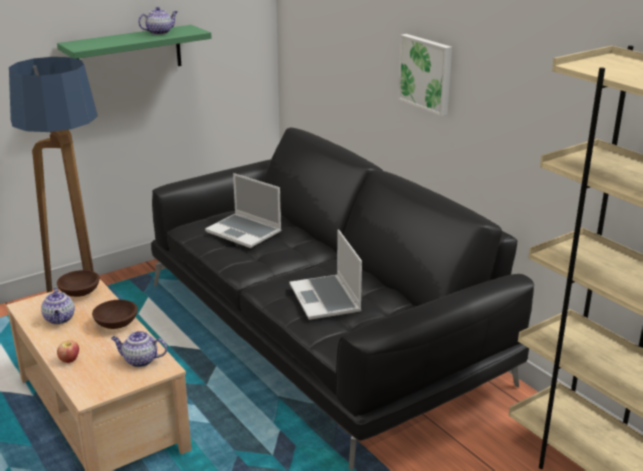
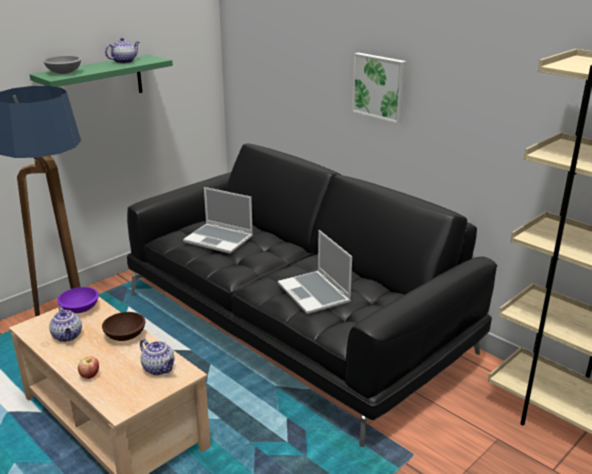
camera: 10 degrees left, 0 degrees up
(79, 292) = (79, 308): brown bowl -> purple bowl
(92, 43) = (64, 73): none -> grey bowl
(140, 360) = (159, 368): teapot -> teapot turned 135 degrees counterclockwise

